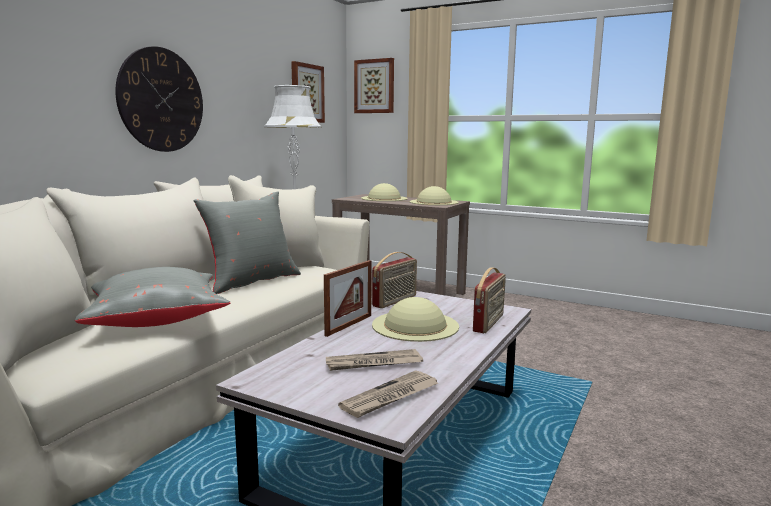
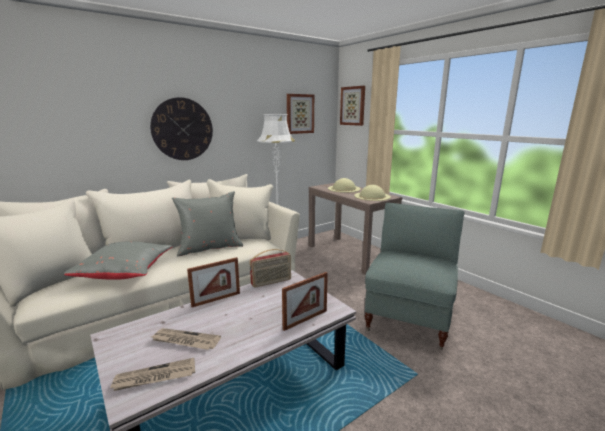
camera: 25 degrees right, 5 degrees up
(415, 325) = (254, 309): beige hat -> none
(489, 323) = (305, 320): radio -> picture frame
(533, 339) = (409, 318): none -> grey armchair

